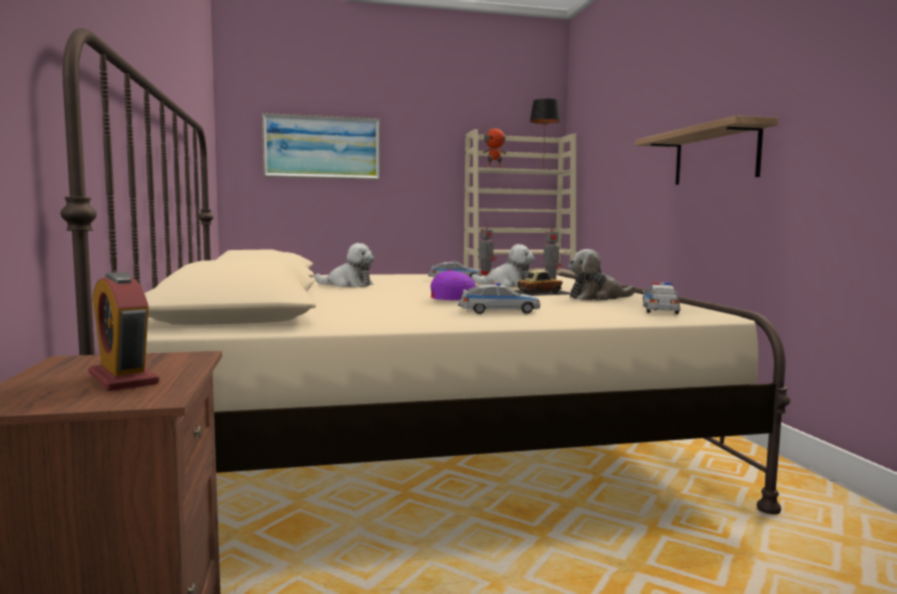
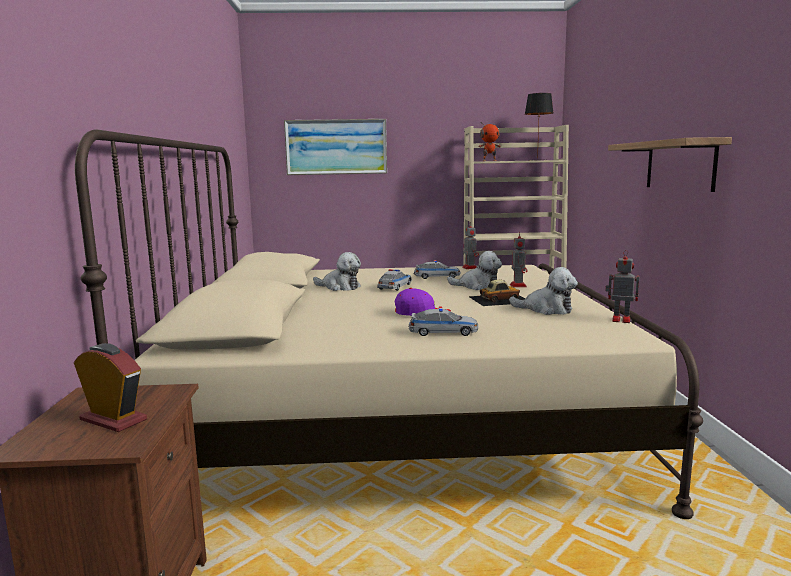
camera: 10 degrees right, 5 degrees up
(123, 379) = (113, 420): alarm clock -> alarm clock turned 150 degrees clockwise
(597, 298) = (546, 309): plush toy -> plush toy turned 150 degrees counterclockwise
(660, 310) = (590, 331): toy car -> toy car (395, 287)
(681, 303) = (619, 320): none -> toy robot

